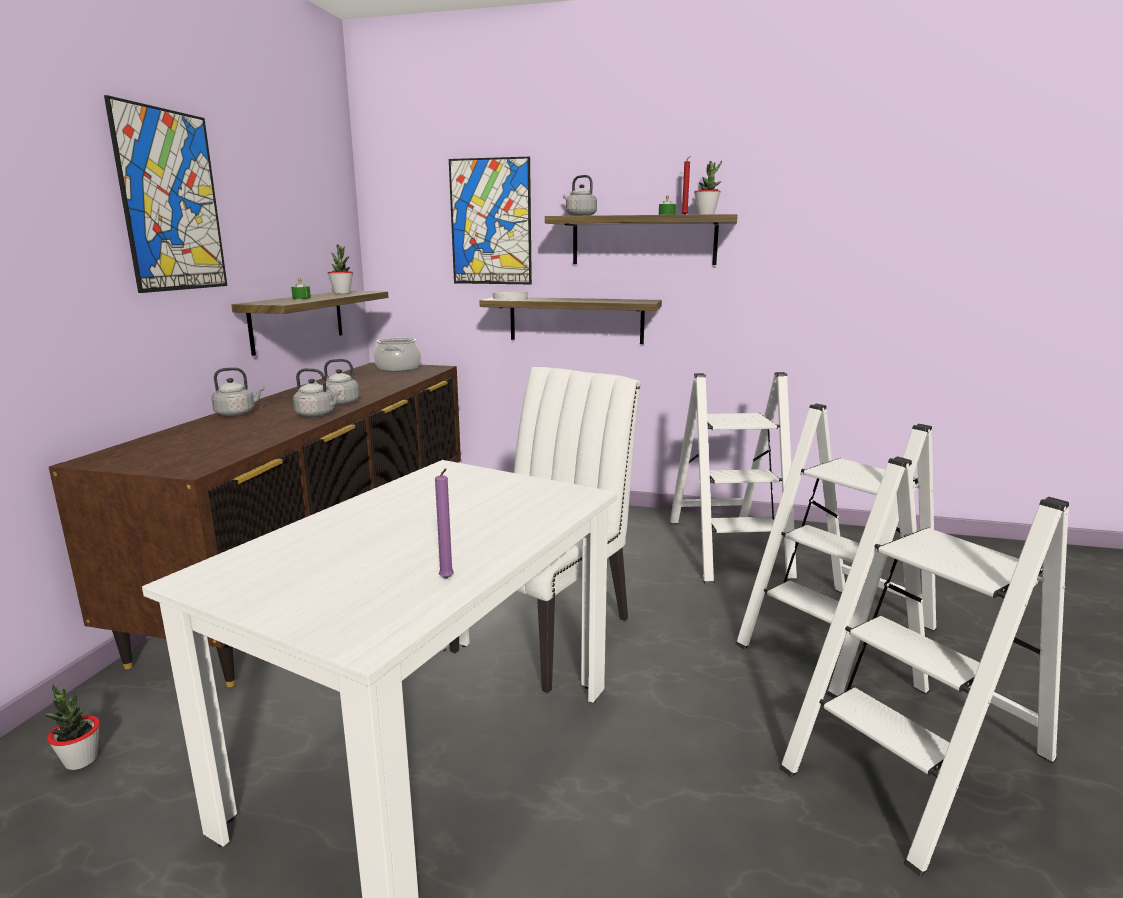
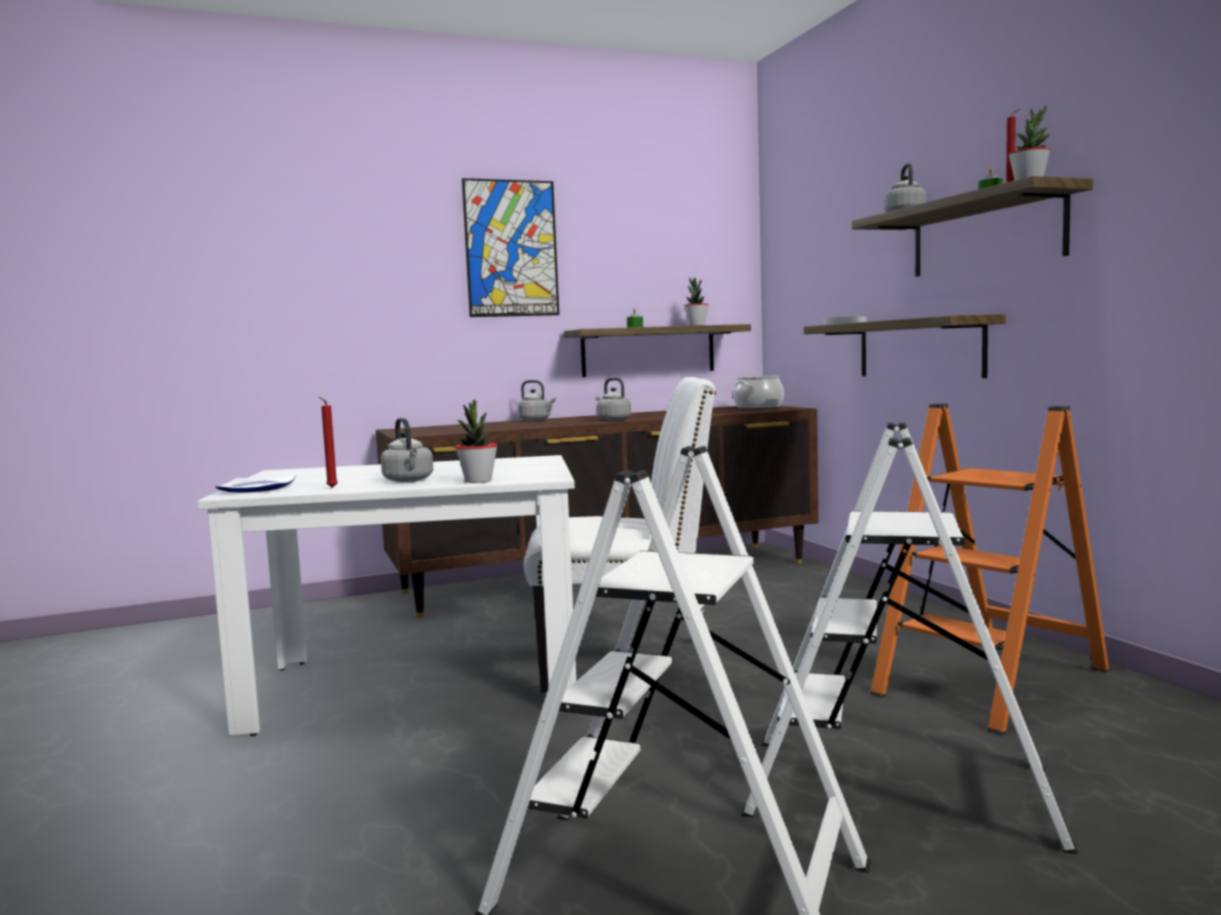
camera: 55 degrees right, 10 degrees down
(81, 760) = (316, 619): potted plant -> potted plant (478, 481)
(317, 415) = (570, 423): grey kettle -> grey kettle (409, 480)
(348, 620) = (255, 489): none -> plate
(447, 580) = (331, 488): purple candle -> red candle
(491, 222) = (848, 238): picture -> none
(727, 547) = (994, 681): white step ladder -> orange step ladder

